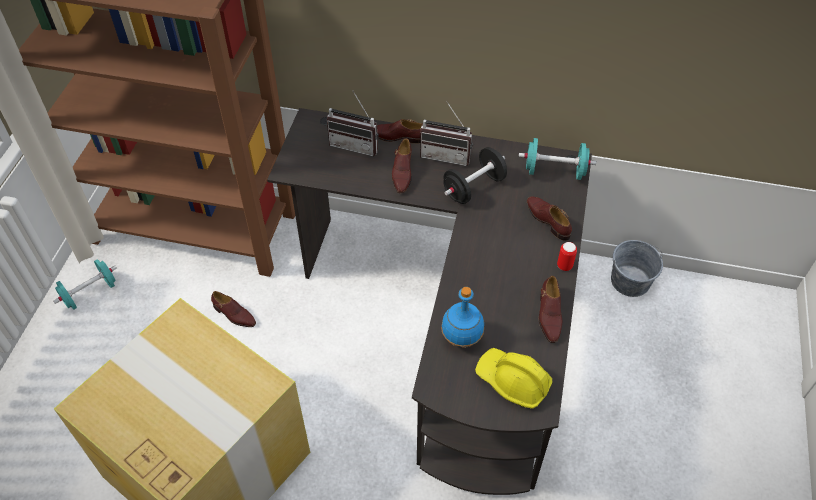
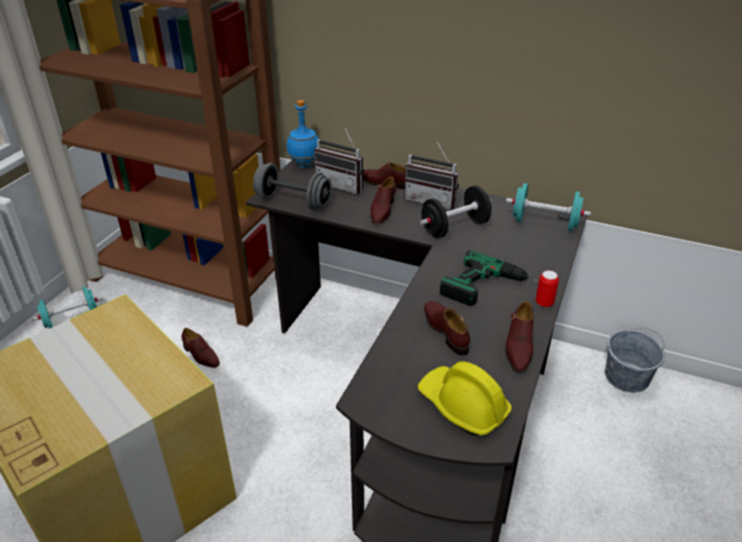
camera: 10 degrees right, 15 degrees down
(314, 174) = (293, 202): none -> grey dumbbell
(461, 339) = (409, 356): blue bottle -> blue bottle (304, 165)
(518, 256) = (491, 289): none -> power drill
(548, 220) = (531, 262): brown shoe -> brown shoe (446, 331)

